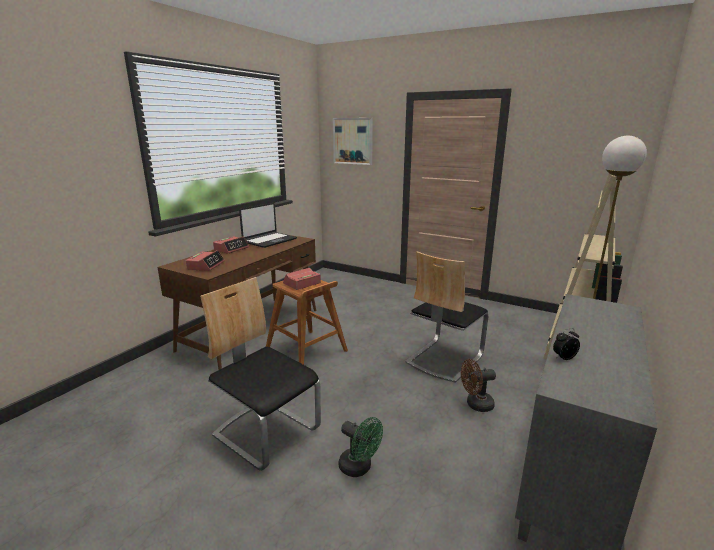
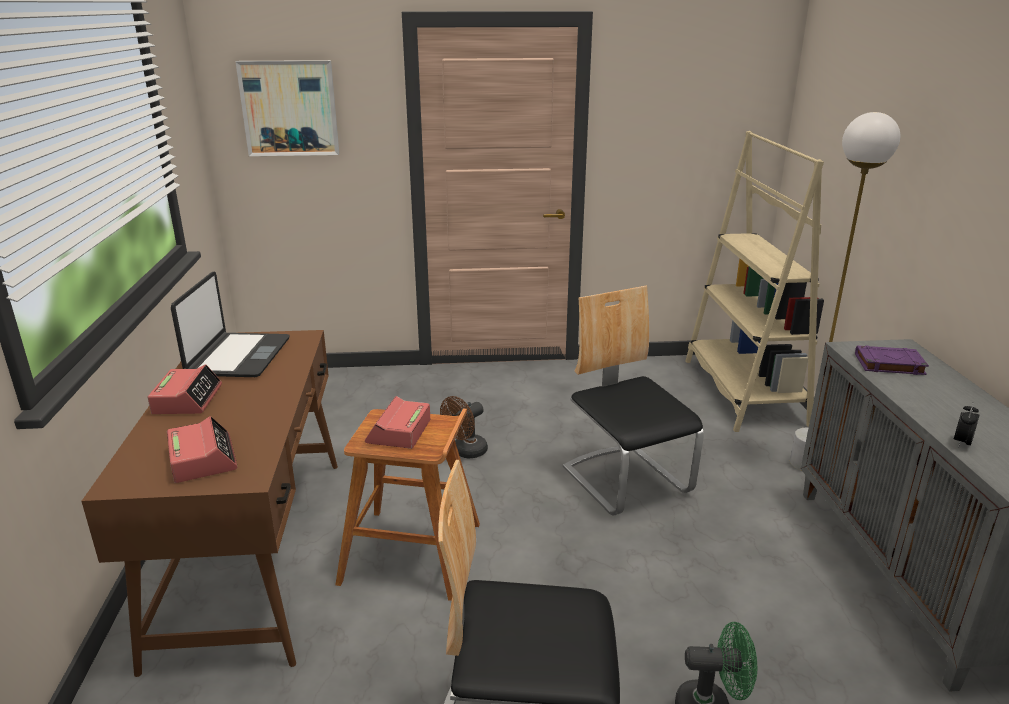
camera: 35 degrees left, 5 degrees up
(444, 359) = (626, 480): chair -> chair turned 150 degrees clockwise
(475, 405) = (735, 535): brown fan -> brown fan (466, 452)
(591, 313) = (888, 364): none -> purple book

